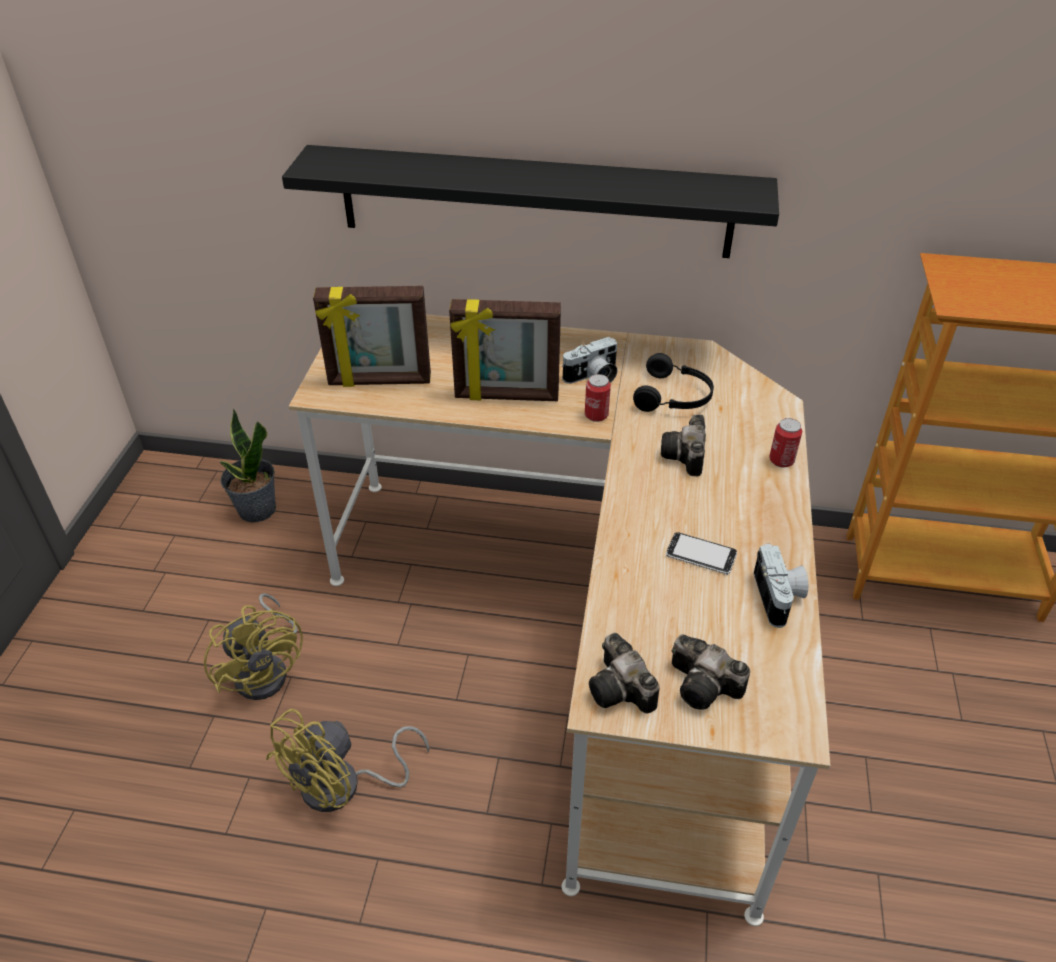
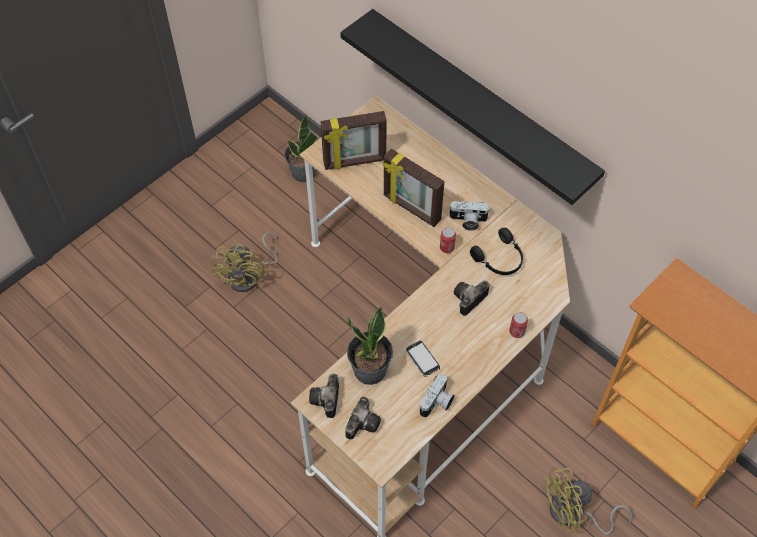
camera: 35 degrees right, 15 degrees up
(344, 786) = (245, 360): yellow fan -> yellow fan (574, 514)
(379, 381) = (355, 162): picture frame -> picture frame turned 45 degrees counterclockwise
(645, 610) = (370, 370): none -> potted plant
(706, 687) = (363, 422): camera -> camera turned 135 degrees counterclockwise

